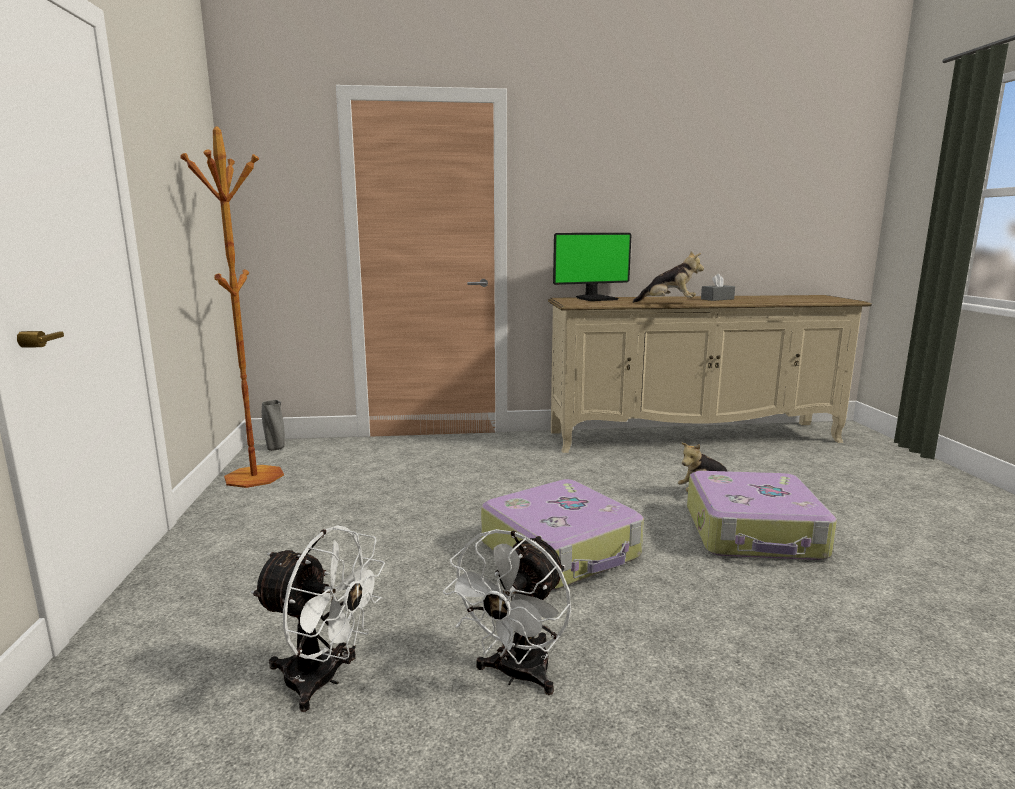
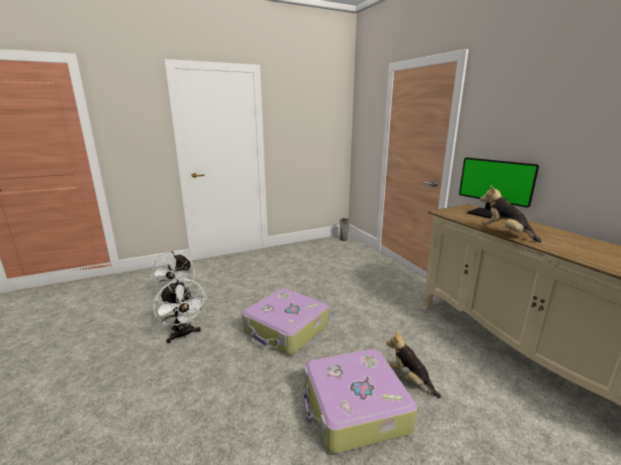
camera: 70 degrees right, 5 degrees up
(254, 476) = (313, 245): orange clothes rack -> none
(516, 675) = (183, 335): white fan -> white fan turned 135 degrees counterclockwise
(668, 303) = (505, 233): plush toy -> plush toy turned 150 degrees clockwise
(717, 299) = (586, 248): grey tissue box -> none

